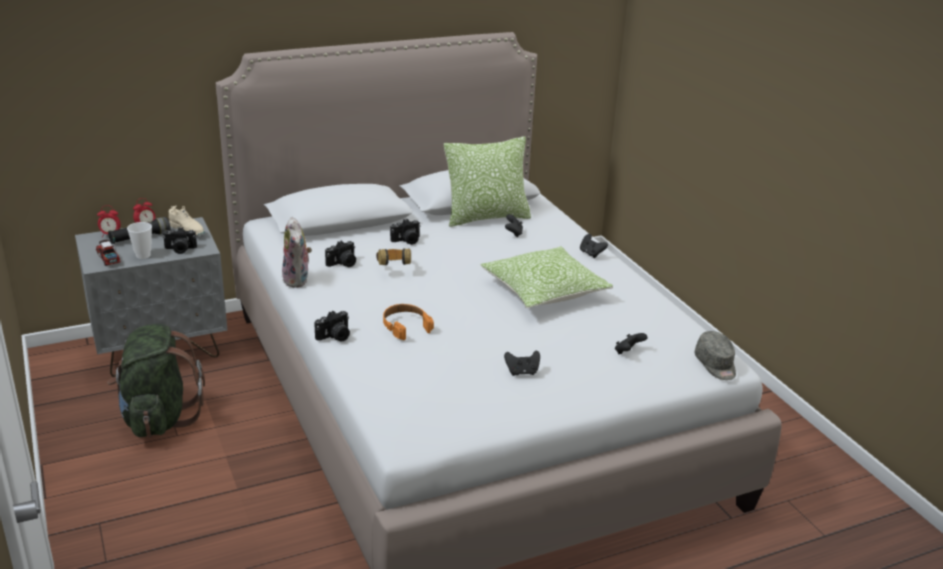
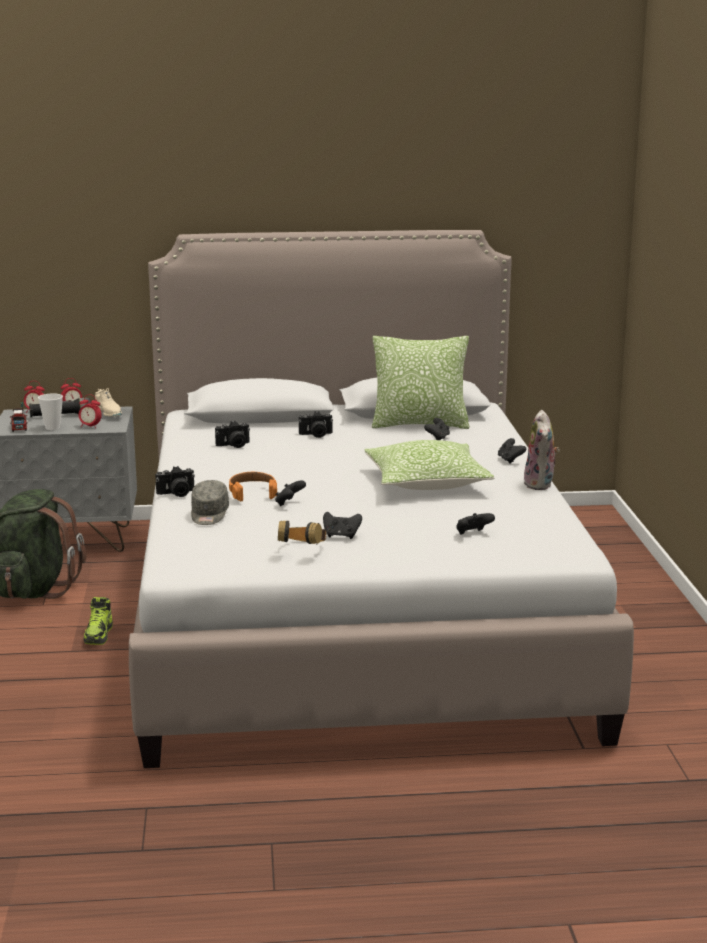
camera: 20 degrees right, 10 degrees down
(180, 249) = (90, 426): camera -> alarm clock
(253, 465) = (99, 635): none -> shoe
(298, 280) = (179, 453): plush toy -> plush toy (541, 485)
(393, 268) = (283, 453): headphones -> headphones (303, 550)
(449, 337) = (289, 503): none -> black game controller
(715, 365) = (564, 553): grey cap -> grey cap (209, 514)

